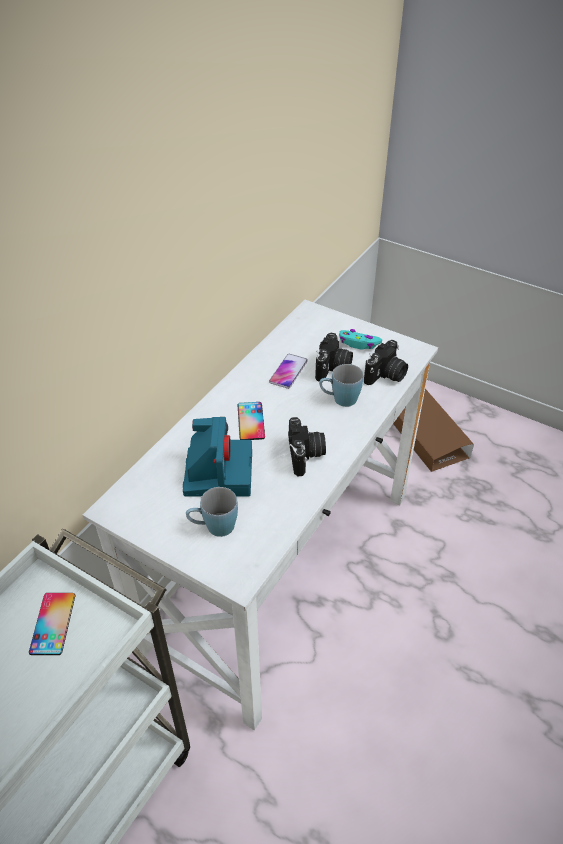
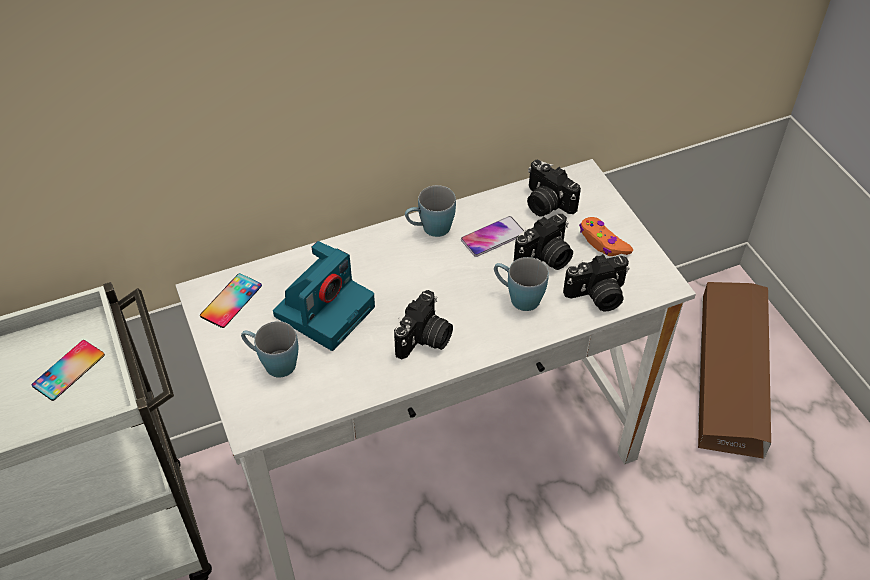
camera: 35 degrees right, 5 degrees up
(242, 386) = (430, 229): none -> blue mug
(251, 421) = (404, 273): phone -> phone (231, 300)
(302, 337) = (546, 203): none -> camera
(358, 343) = (603, 242): turquoise game controller -> orange game controller

